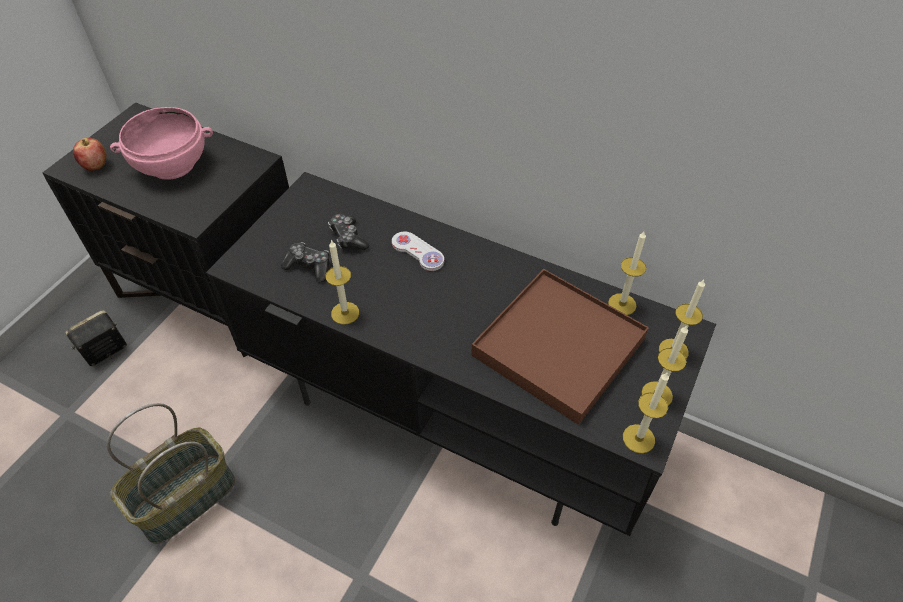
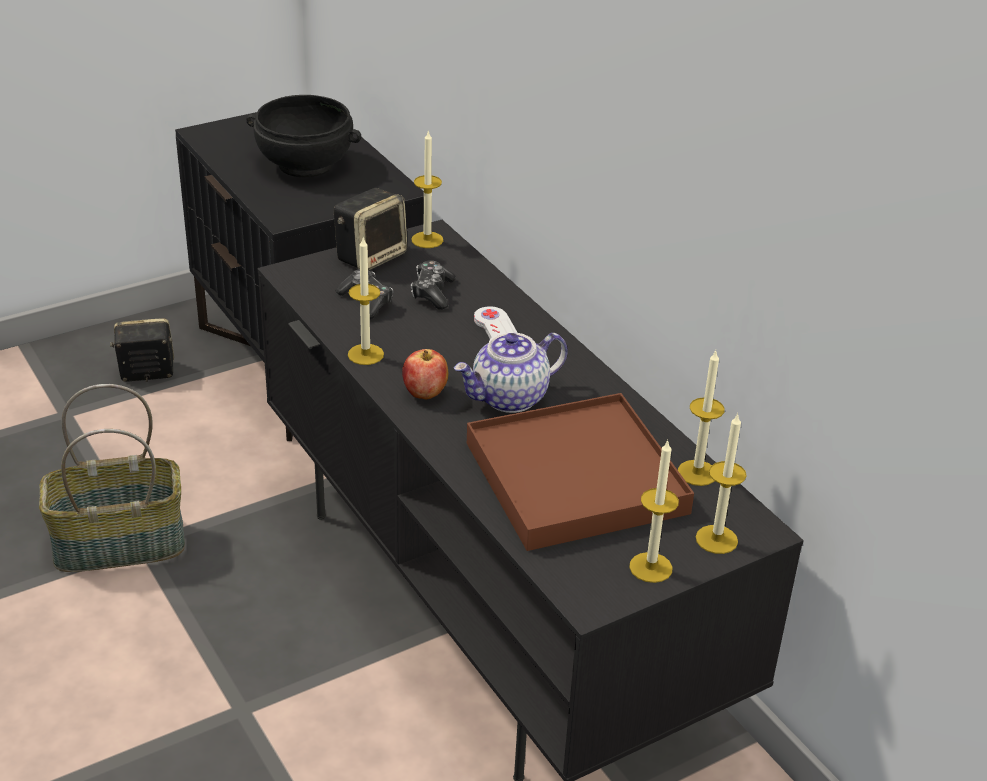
camera: 30 degrees right, 15 degrees down
(96, 166) = (230, 140): apple -> apple (425, 393)
(172, 164) = (306, 164): pink bowl -> black bowl
(281, 225) = (371, 256): none -> speaker
(467, 302) = (509, 398): none -> teapot
(638, 438) = (585, 593): candle -> candle (427, 240)

